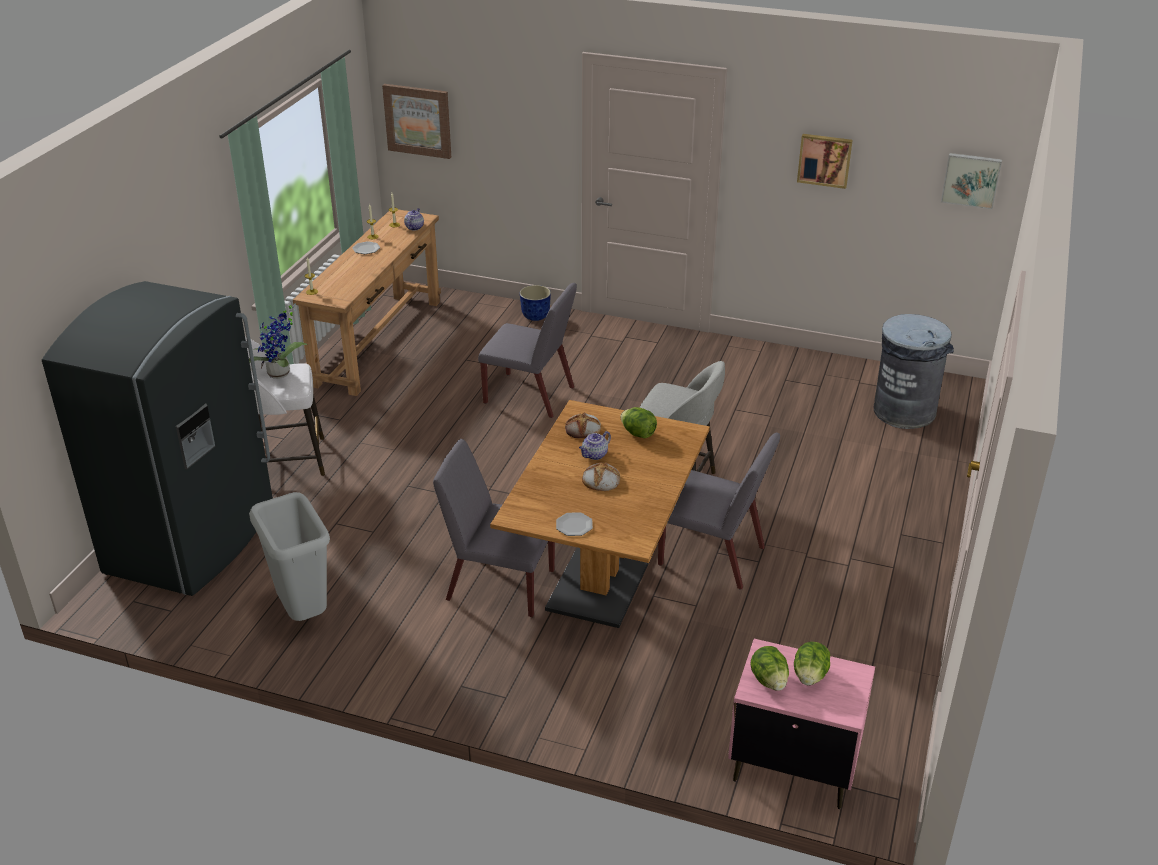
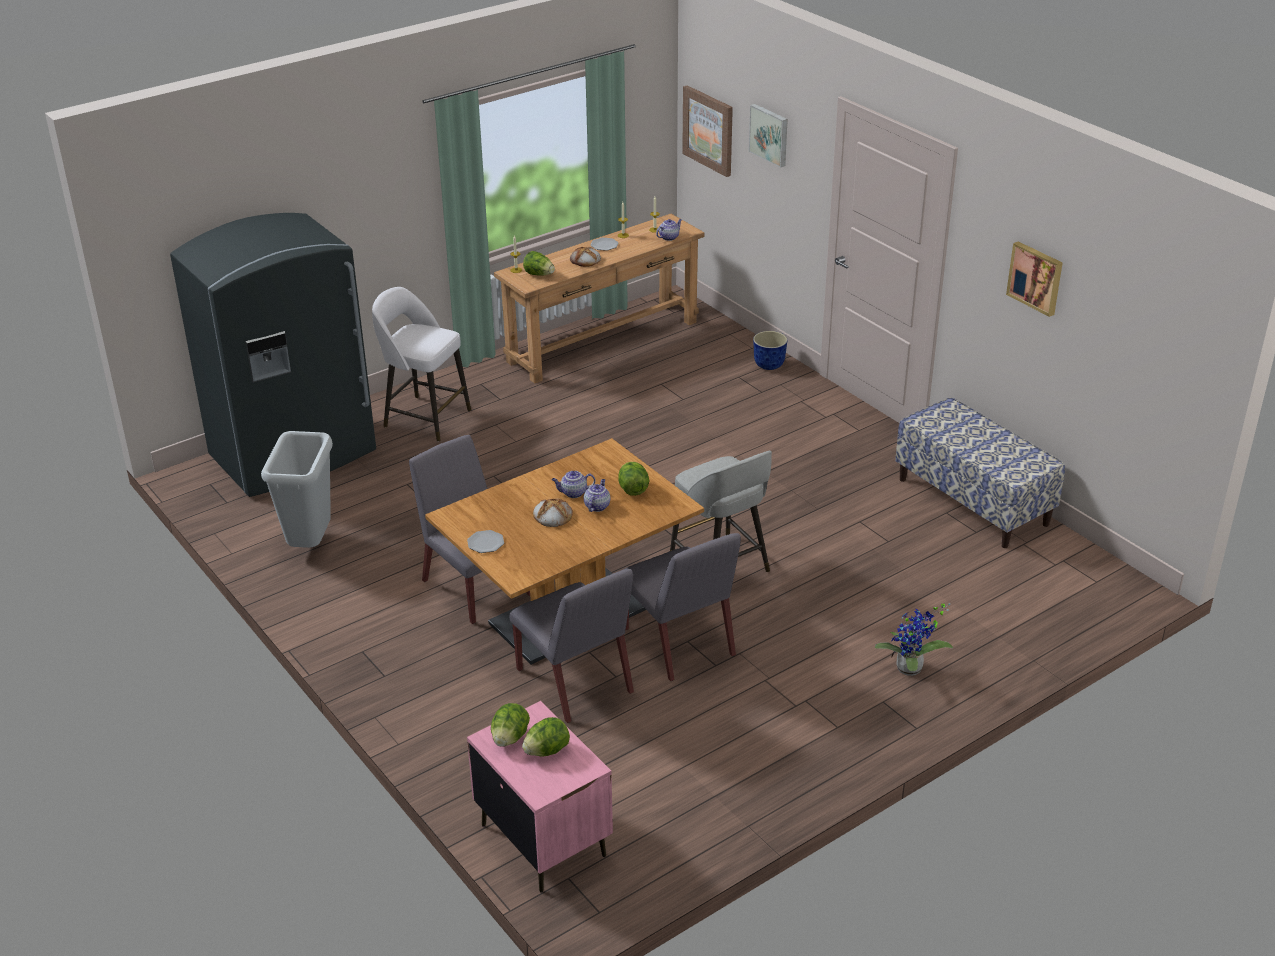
camera: 35 degrees right, 0 degrees up
(281, 375) = (424, 335): potted plant -> potted plant (910, 671)
(338, 289) = (539, 274): none -> lettuce
(530, 395) = (681, 437): grey chair -> grey chair (575, 682)
(583, 429) = (591, 468): bread -> bread (585, 260)
(626, 458) = (597, 506): none -> teapot
(794, 365) = (973, 501): none -> bench
(904, 411) = (1037, 590): grey trash can -> none
(971, 180) = (1172, 346): picture -> picture (770, 134)

